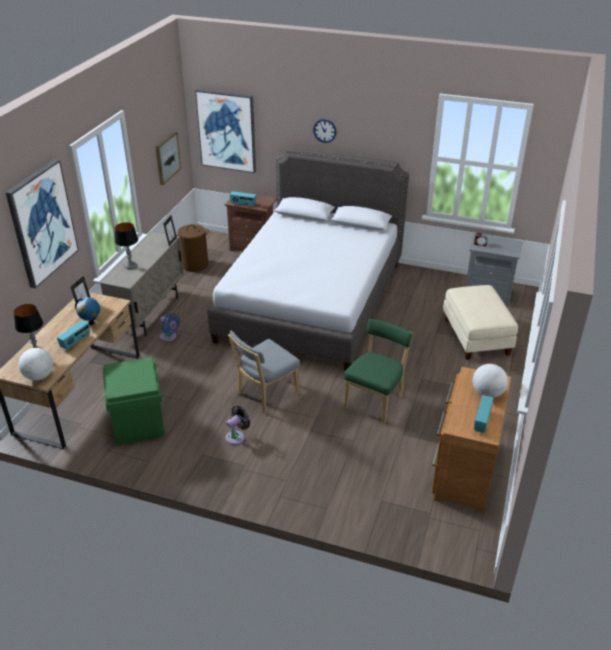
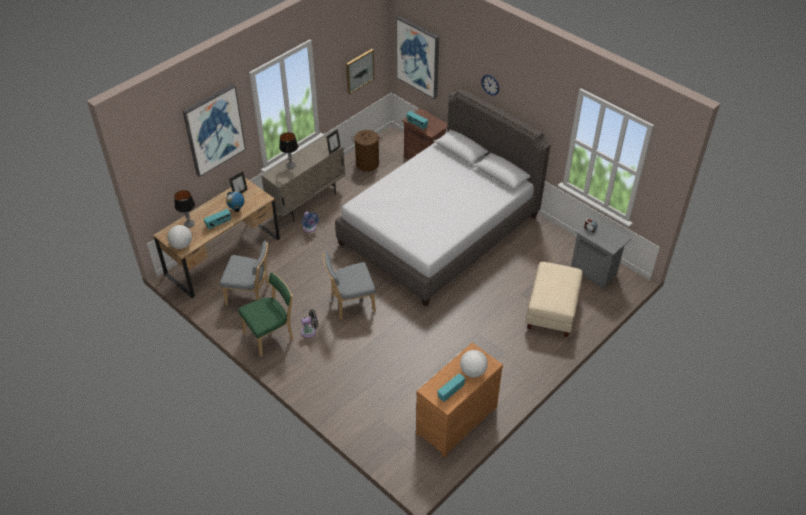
camera: 25 degrees right, 10 degrees up
(139, 423) = (250, 295): green storage box -> grey chair
(375, 400) = (429, 338): green chair -> green chair (271, 336)

